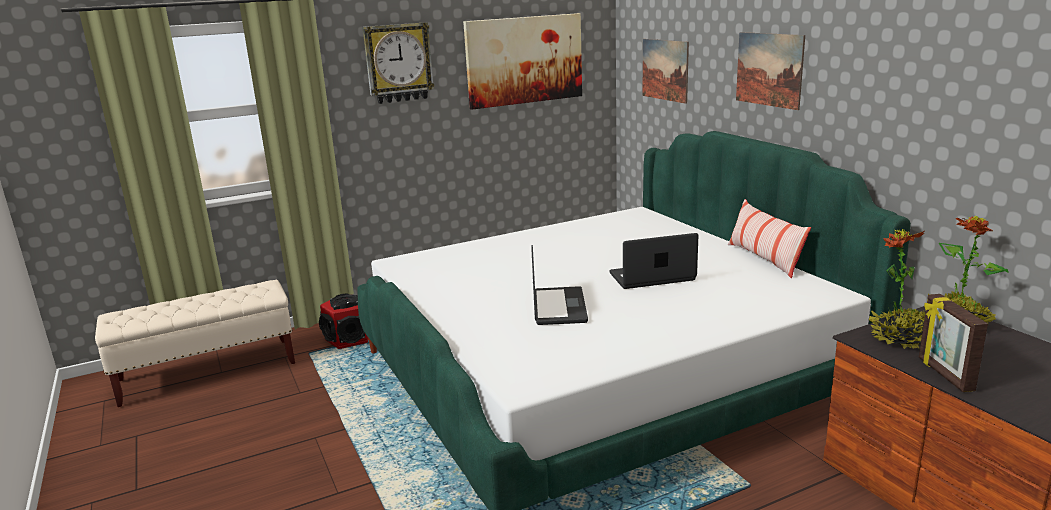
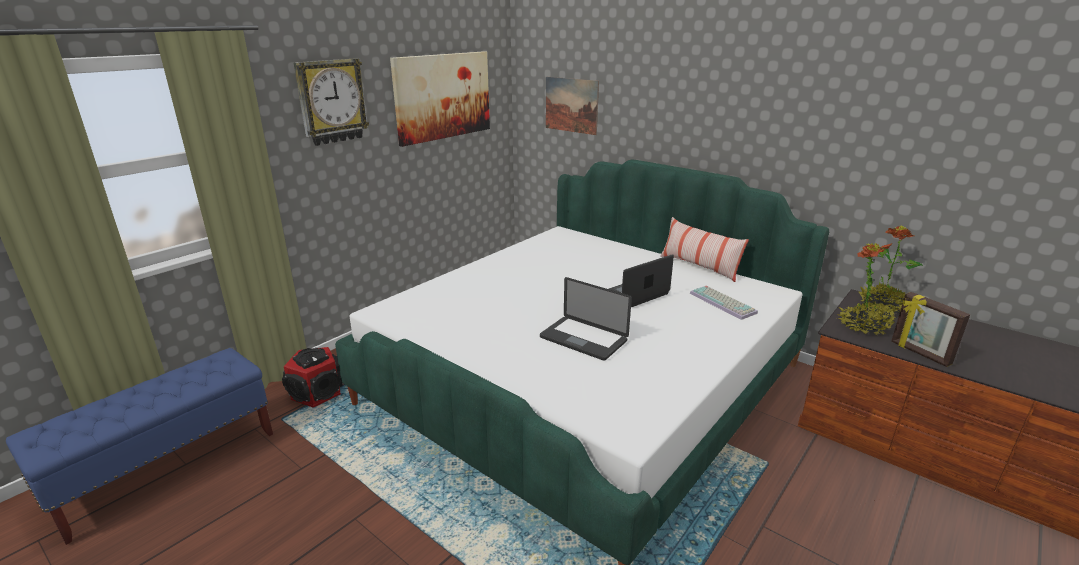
camera: 25 degrees left, 5 degrees up
(208, 372) = (168, 467): beige bench -> blue bench
(559, 307) = (583, 339): laptop -> laptop turned 150 degrees clockwise
(752, 296) = (724, 303): none -> keyboard
(769, 69) = (687, 107): picture -> none

